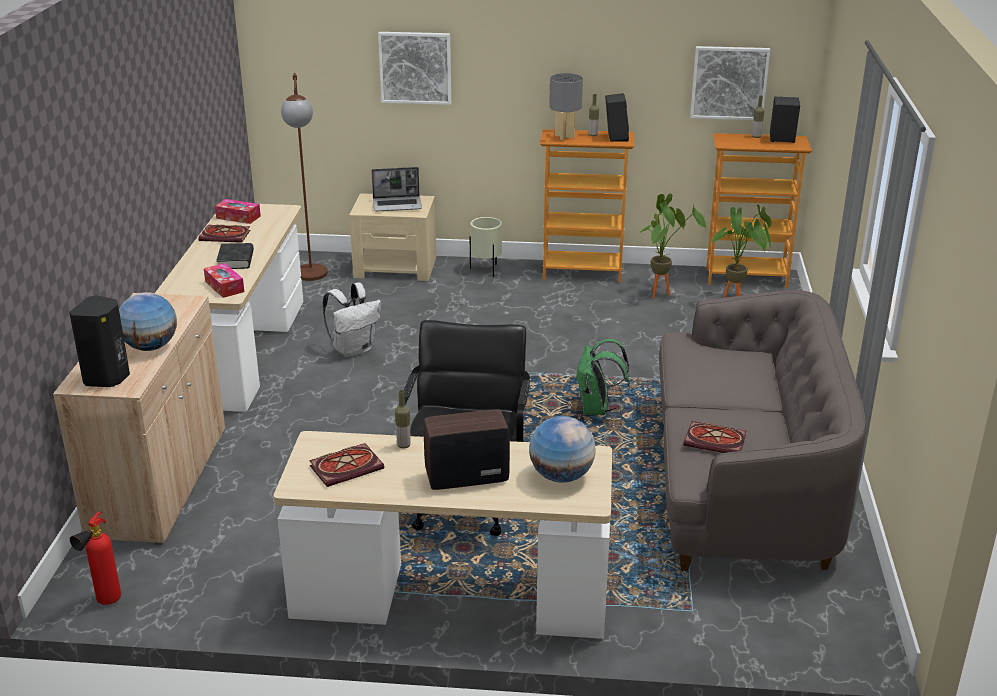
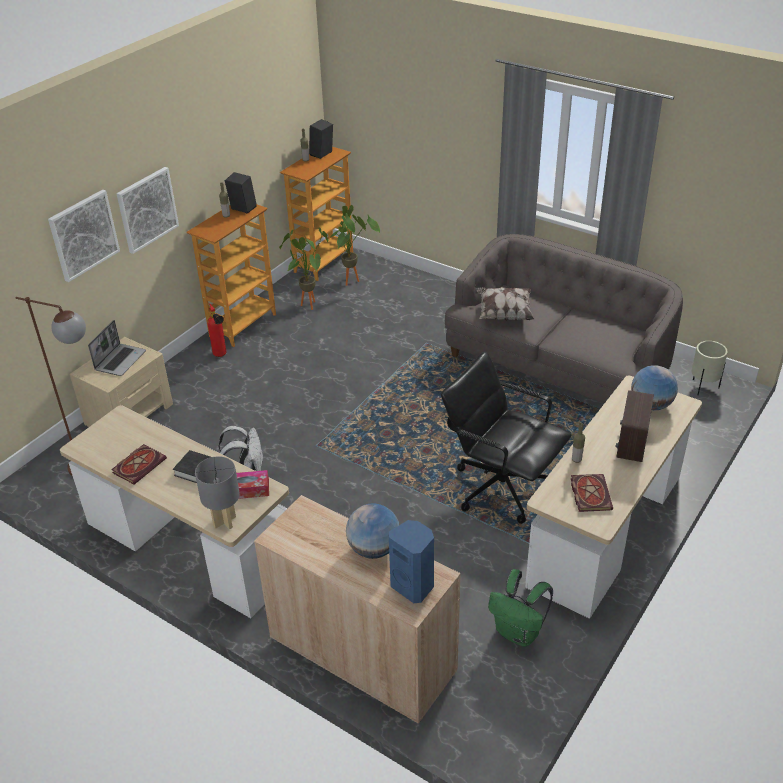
camera: 60 degrees left, 10 degrees up
(105, 603) = (513, 726): fire extinguisher -> fire extinguisher (221, 356)
(108, 378) = (413, 586): black speaker -> blue speaker
(238, 217) = (105, 448): tissue box -> none
(486, 270) = (188, 368): beige planter -> beige planter (703, 388)
(564, 136) = (214, 227): grey table lamp -> grey table lamp (224, 521)
(597, 409) = (435, 389): green backpack -> green backpack (518, 633)
(699, 363) = (504, 314): none -> pillow
(716, 441) = (598, 342): book -> none
(729, 82) = (279, 129): picture -> picture (147, 209)

